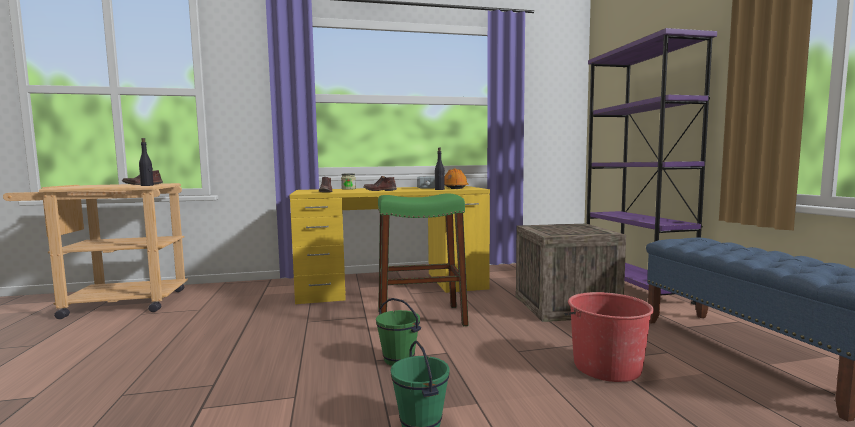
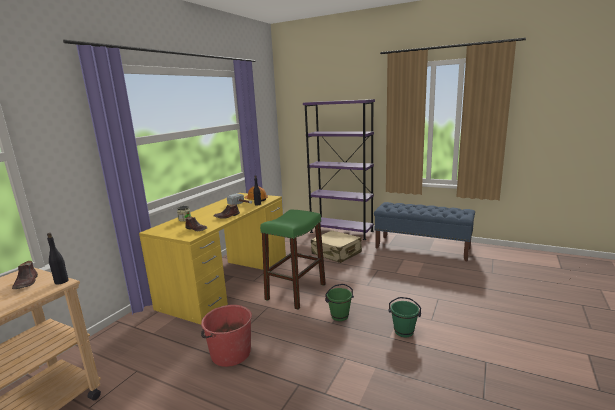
camera: 50 degrees left, 10 degrees up
(565, 306) = (336, 253): crate -> beige suitcase
(606, 367) = (401, 275): red bucket -> red bucket (230, 353)

